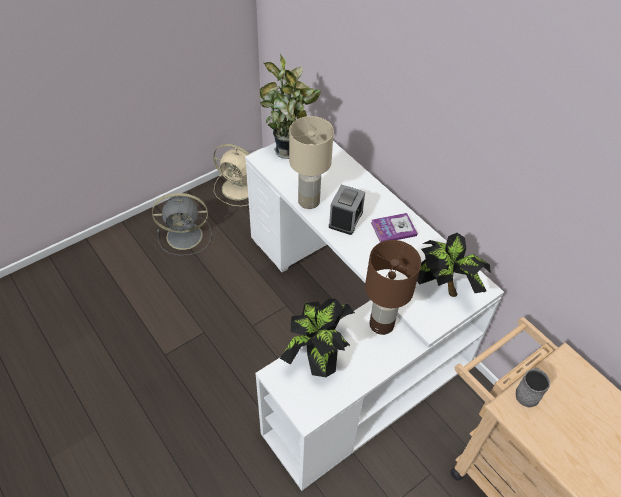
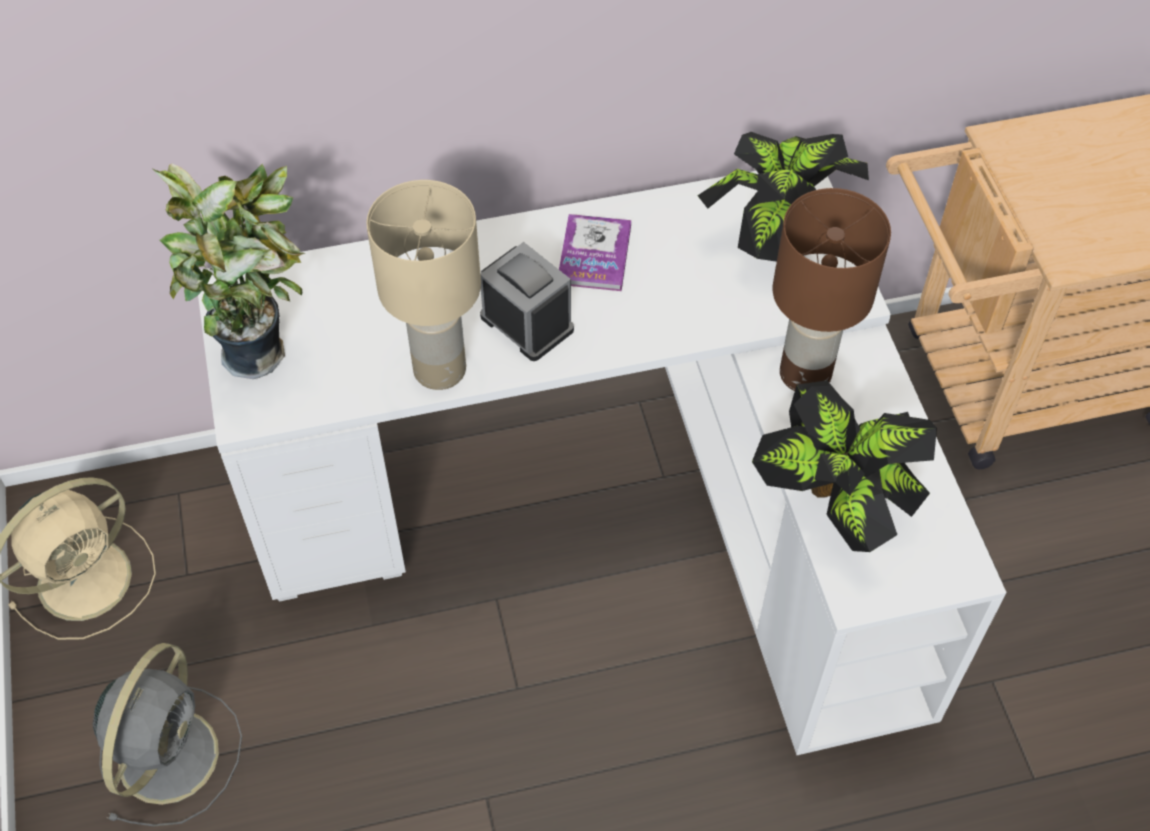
camera: 65 degrees left, 5 degrees up
(527, 392) = (1048, 218): grey mug -> none

